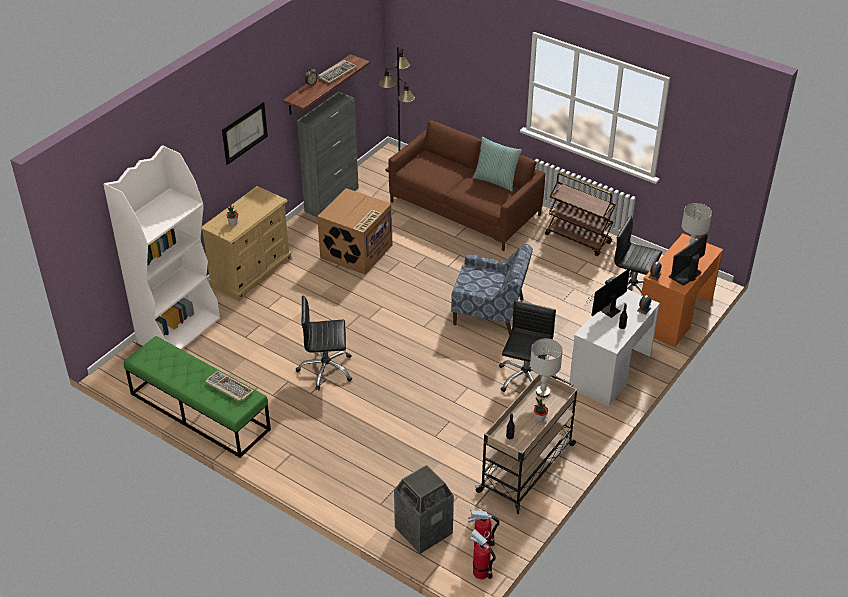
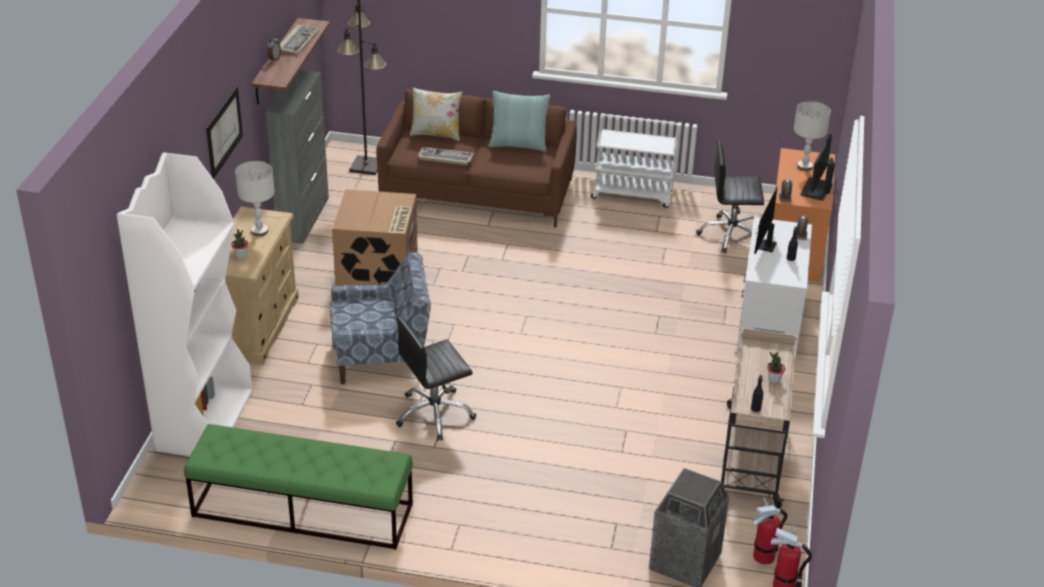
camera: 25 degrees left, 5 degrees down
(228, 388) = (355, 458): keyboard -> keyboard (445, 158)
(442, 159) = (436, 134): none -> pillow
(490, 312) = (588, 297): blue armchair -> blue armchair (382, 357)
(525, 378) = (680, 358): black office chair -> none
(543, 392) = (756, 351): grey table lamp -> grey table lamp (260, 231)
(578, 239) = (633, 194): brown cart -> white cart

